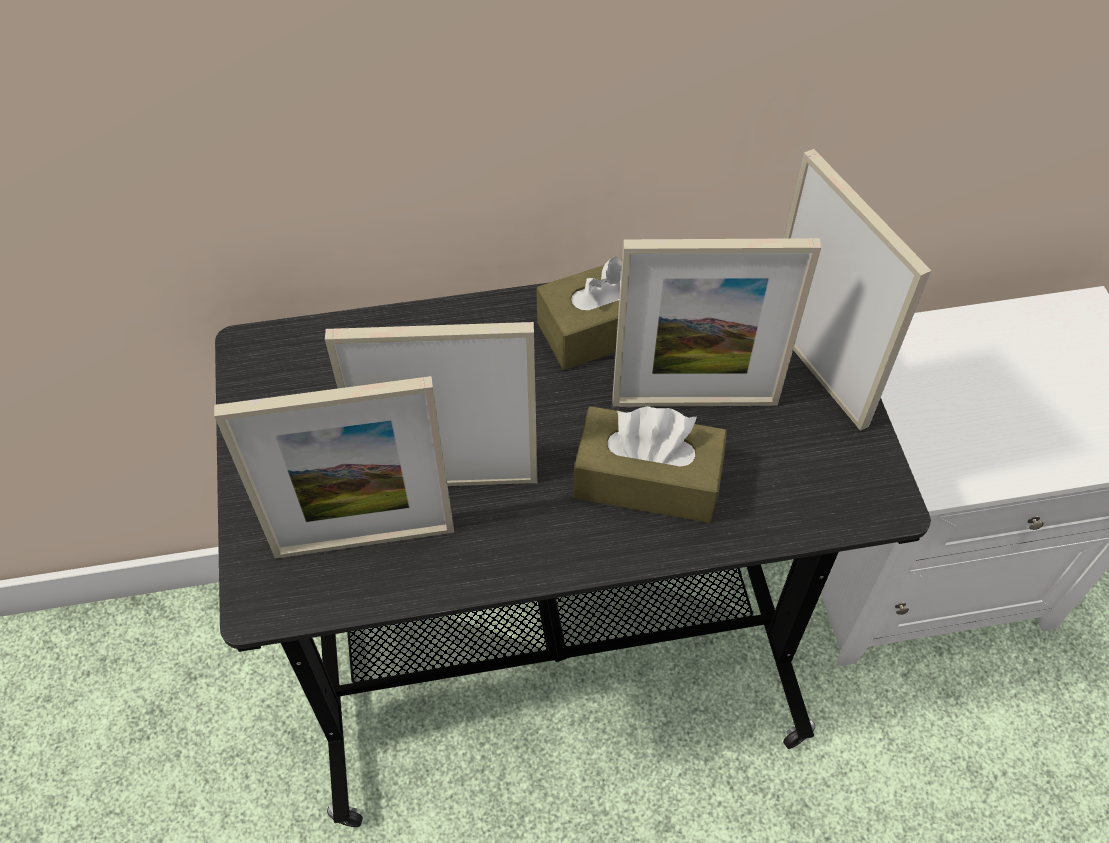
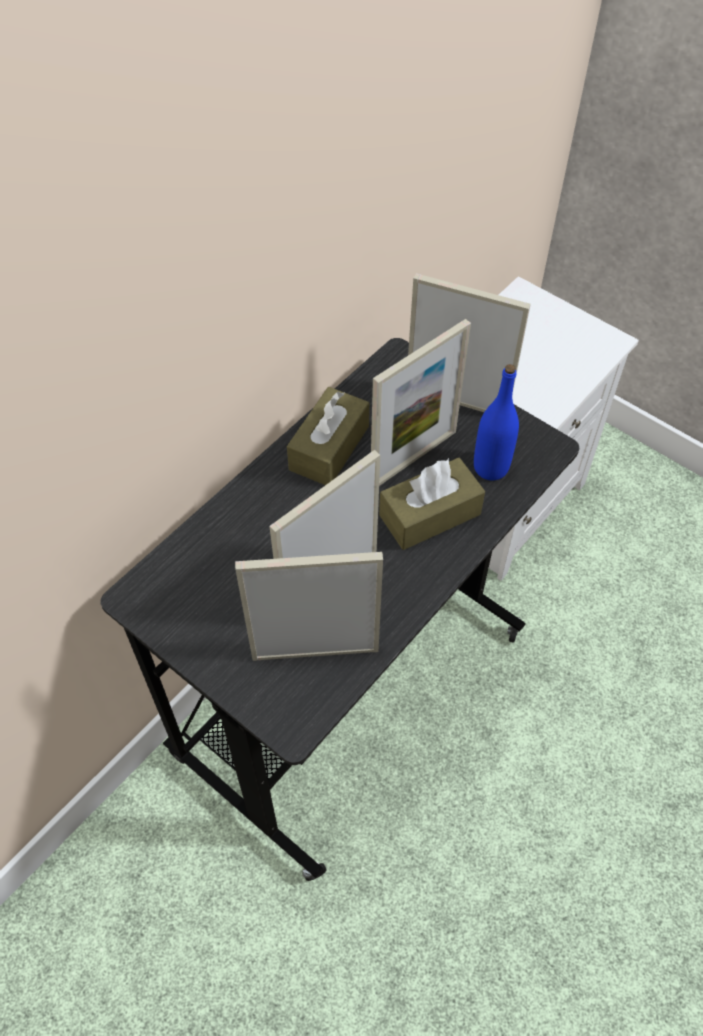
camera: 40 degrees left, 0 degrees up
(364, 540) = (315, 652): picture frame -> picture frame turned 135 degrees counterclockwise
(780, 476) = (490, 467): none -> blue bottle

